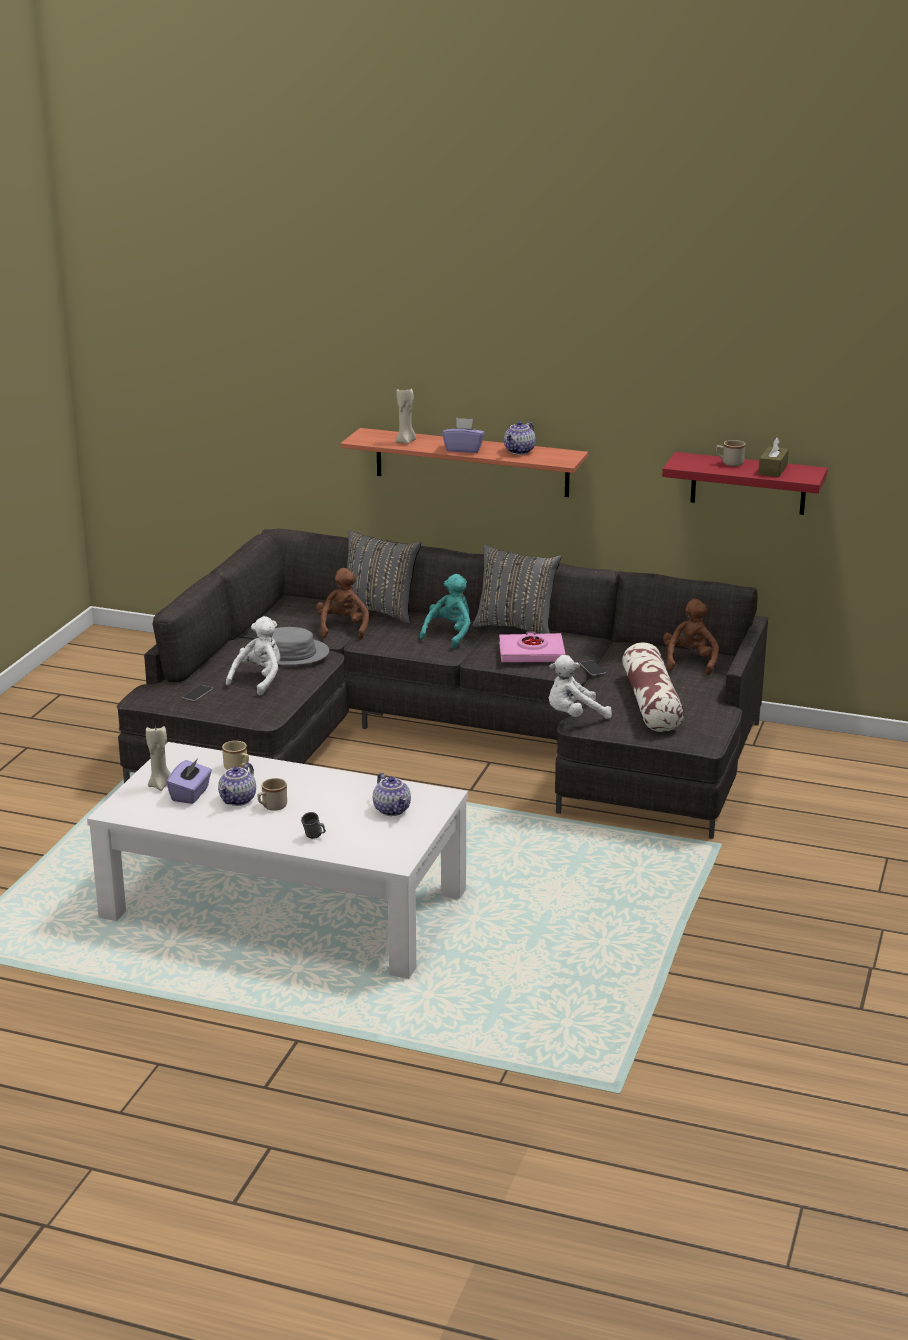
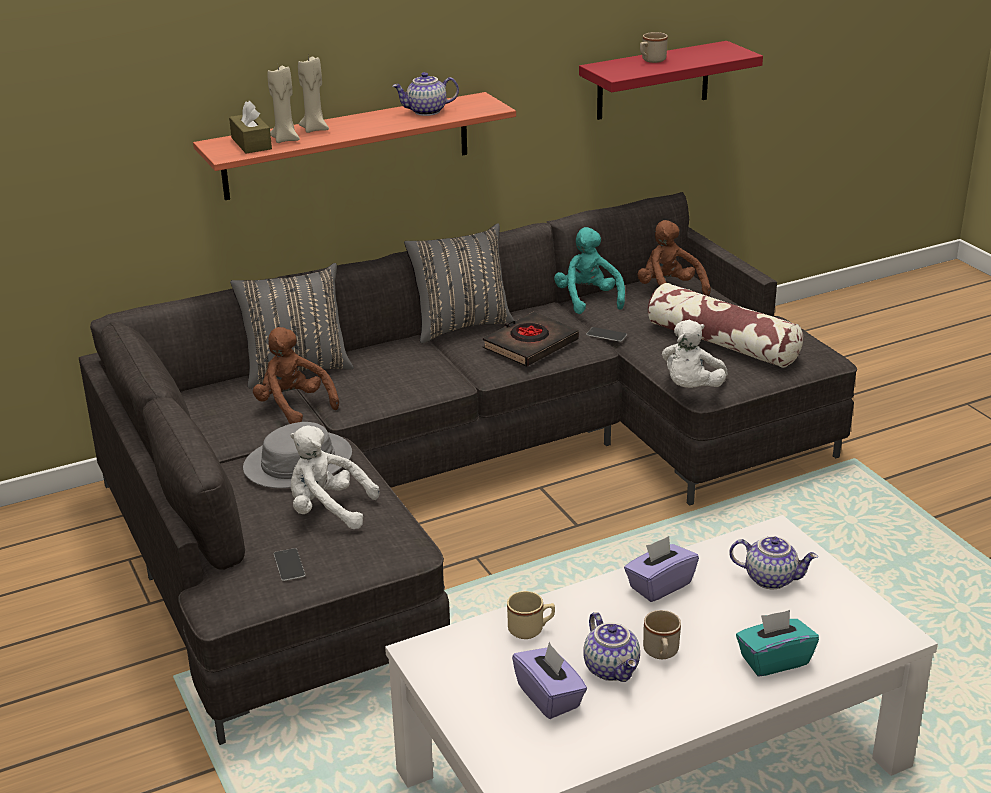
camera: 45 degrees left, 5 degrees up
(161, 785) = (494, 708): beige candle -> beige candle (315, 129)
(259, 680) = (328, 510): white plush toy -> white plush toy turned 60 degrees counterclockwise
(314, 837) = (774, 660): grey mug -> turquoise tissue box
(450, 634) = (417, 362): turquoise plush toy -> turquoise plush toy (588, 299)
(463, 449) = (366, 127): purple tissue box -> purple tissue box (659, 585)
(520, 451) = (426, 112): teapot -> teapot turned 90 degrees clockwise
(531, 653) = (530, 345): pink book -> black book
(772, 470) = (697, 55): brown tissue box -> brown tissue box (251, 143)

